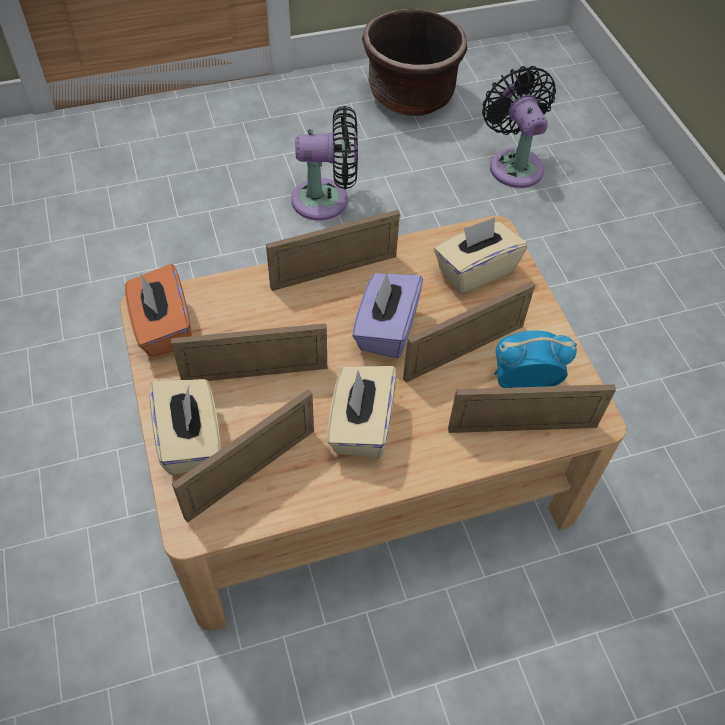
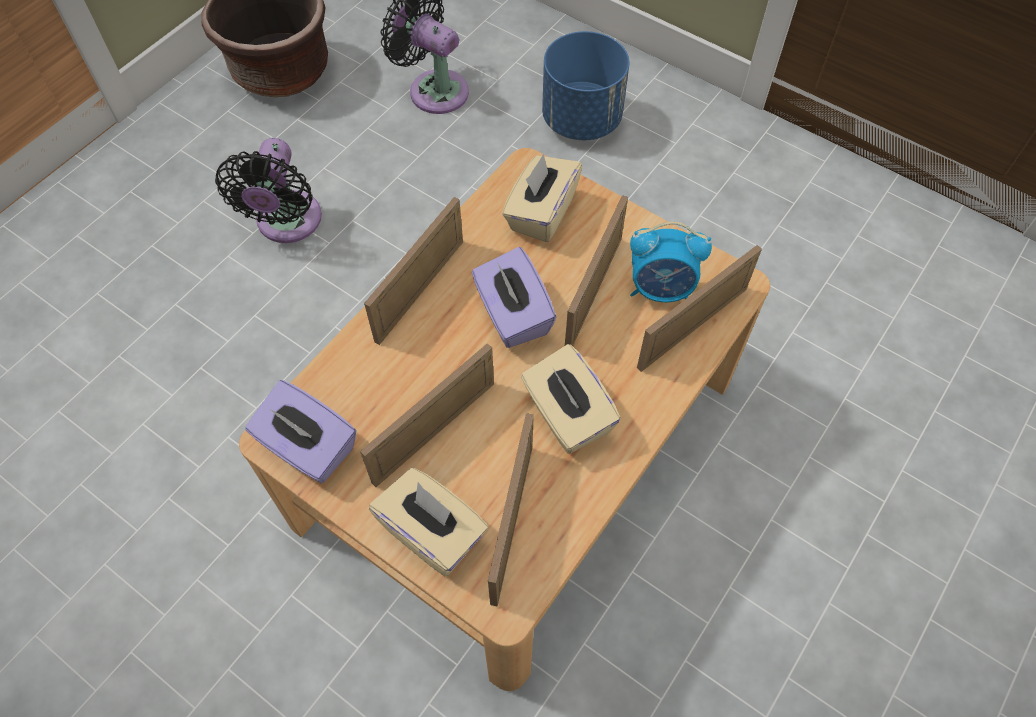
camera: 35 degrees left, 5 degrees up
(163, 328) = (308, 448): orange tissue box -> purple tissue box
(326, 200) = (287, 223): black fan -> black fan turned 135 degrees clockwise
(522, 382) = (661, 289): alarm clock -> alarm clock turned 135 degrees counterclockwise
(617, 248) = (581, 119): none -> blue planter

